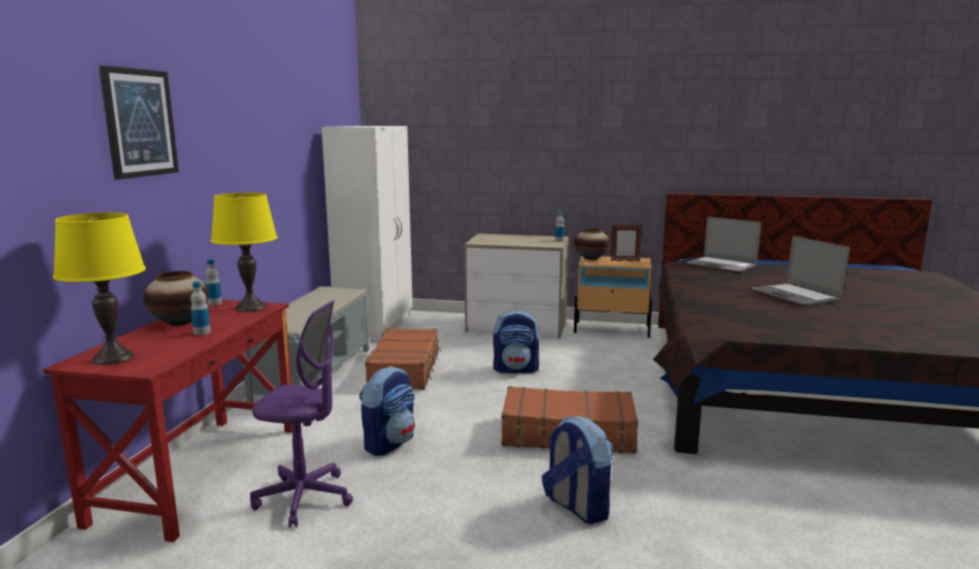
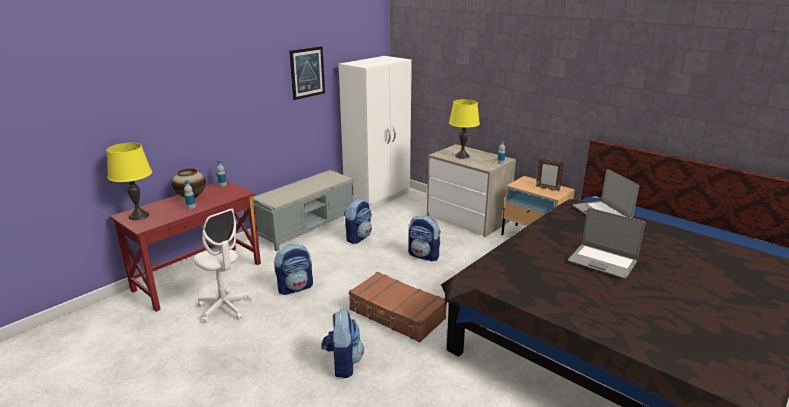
camera: 30 degrees right, 10 degrees up
(139, 123) = (176, 85): picture -> picture (307, 72)
(250, 307) = (234, 192): yellow table lamp -> yellow table lamp (462, 156)
(304, 498) = (225, 308): purple office chair -> white office chair
(405, 369) = (358, 237): brown suitcase -> backpack
(591, 258) = (525, 180): vase -> none
(796, 295) = (602, 261): laptop -> laptop turned 60 degrees counterclockwise

